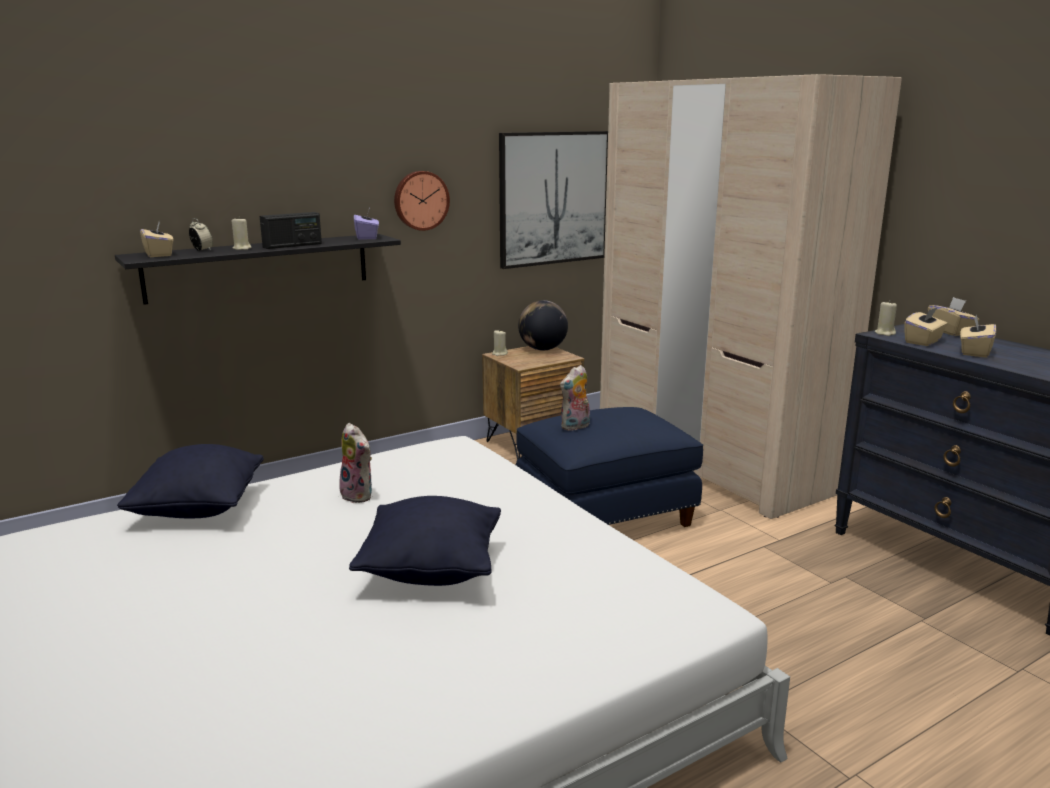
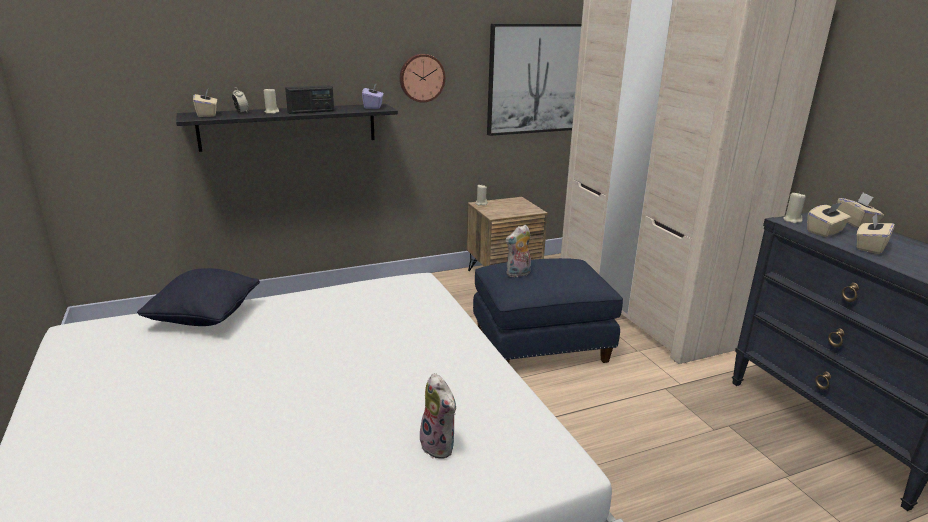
camera: 10 degrees right, 5 degrees up
(359, 495) = (326, 318): plush toy -> plush toy (440, 446)
(431, 570) = (351, 394): black pillow -> none
(542, 349) = (517, 202): globe -> none

